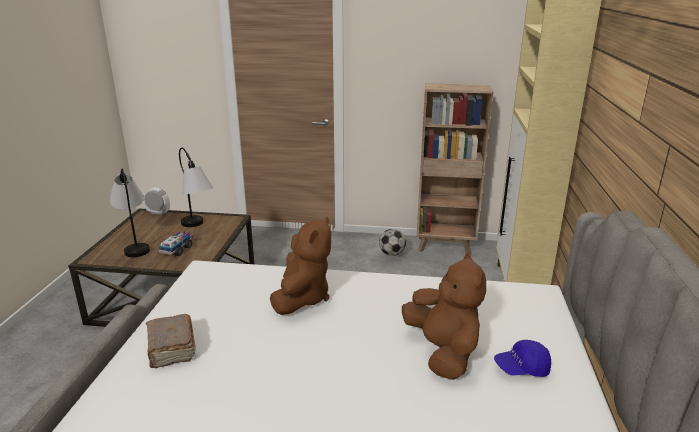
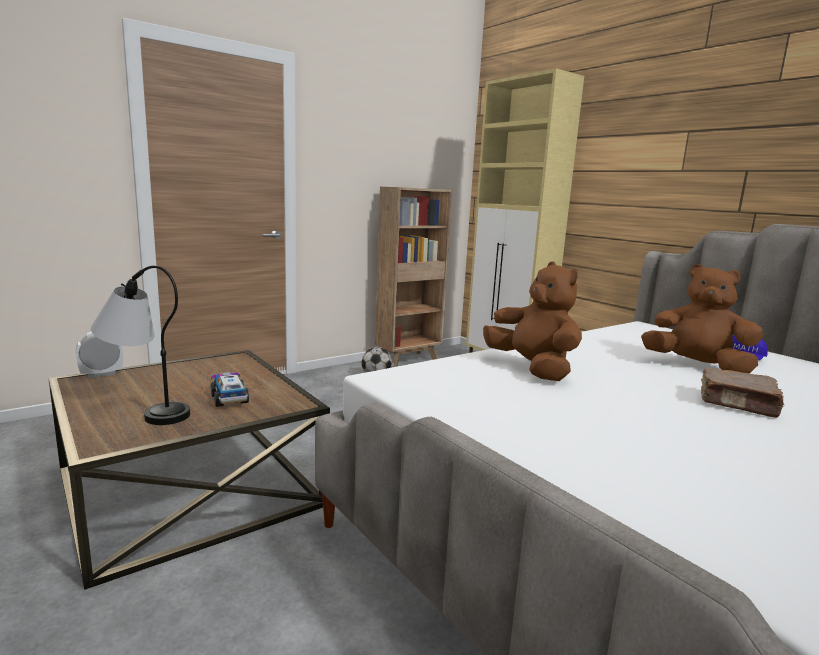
camera: 45 degrees left, 10 degrees down
(171, 349) = (550, 442): brown book -> brown book (738, 404)
(198, 227) = (205, 374): table lamp -> none

